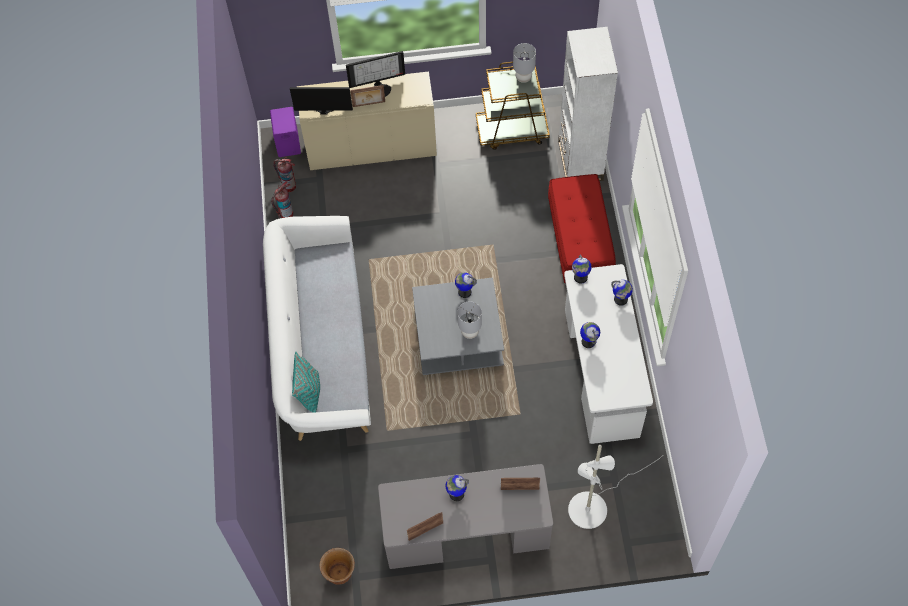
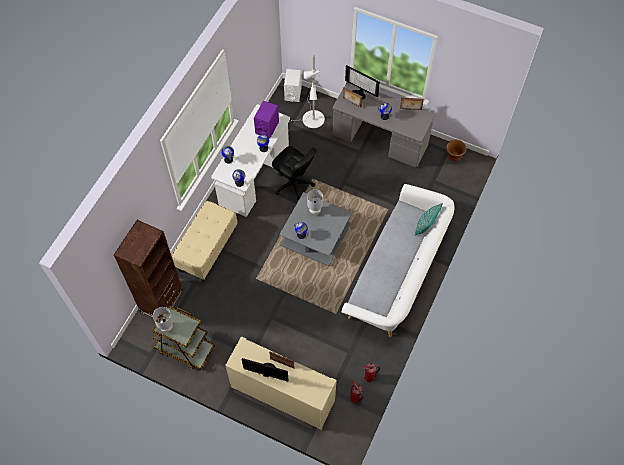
camera: 150 degrees left, 0 degrees up
(288, 143) = (336, 434): purple speaker -> purple speaker (267, 127)
(324, 108) = (314, 379): monitor -> monitor (359, 94)
(538, 390) = (294, 184): none -> black office chair
(579, 244) = (207, 249): red bench -> beige bench
(580, 161) = (162, 301): white bookcase -> brown bookcase
(651, 537) = (293, 93): none -> white speaker

